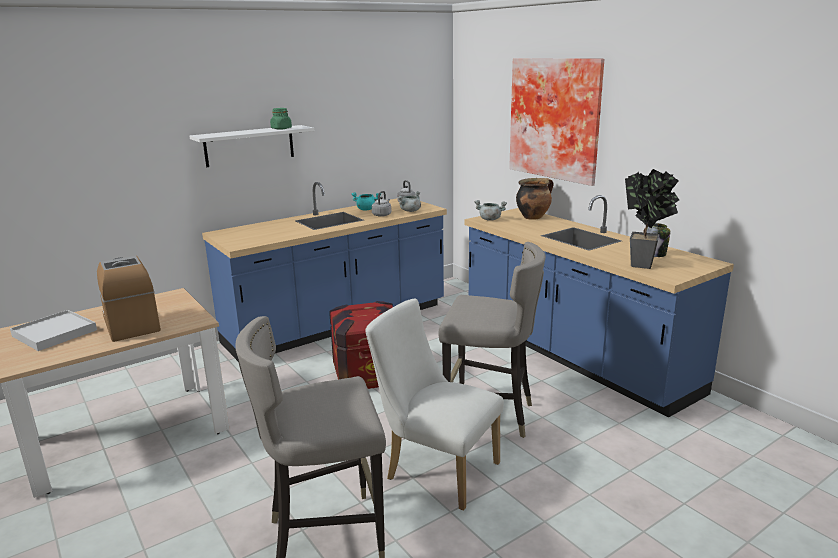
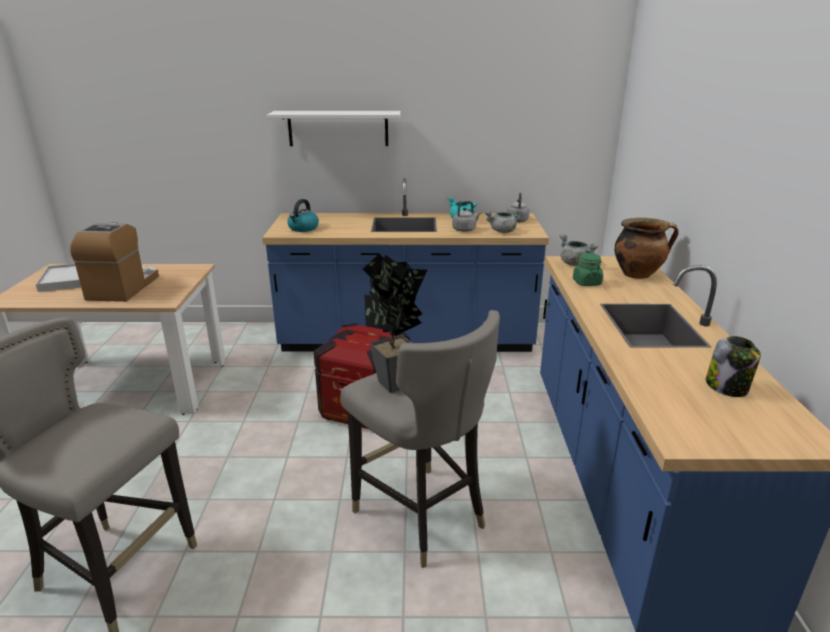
camera: 35 degrees right, 5 degrees up
(252, 239) = (303, 228): none -> kettle
(281, 128) = (366, 112): green jar -> green jar (586, 283)
(435, 469) = (288, 554): white chair -> none
(556, 119) = (703, 134): picture -> none
(645, 266) = (673, 403): potted plant -> potted plant (394, 387)

